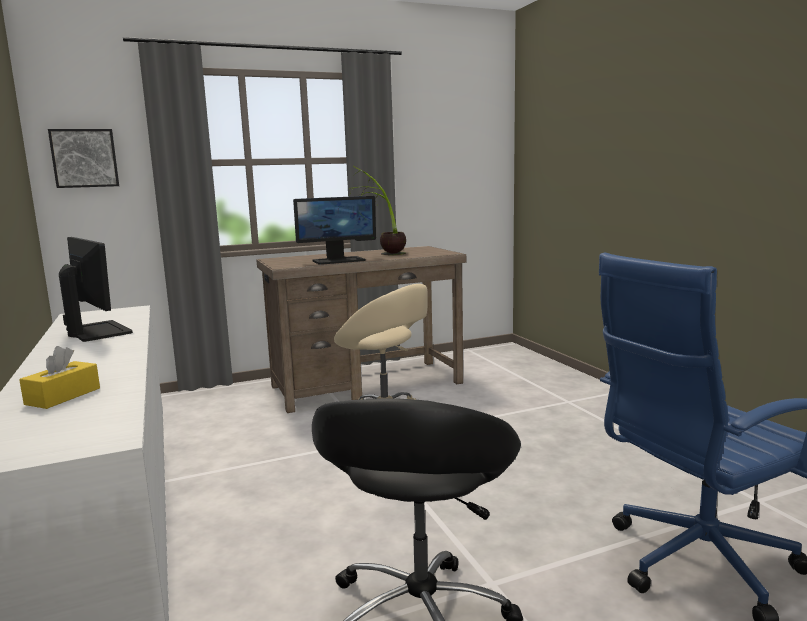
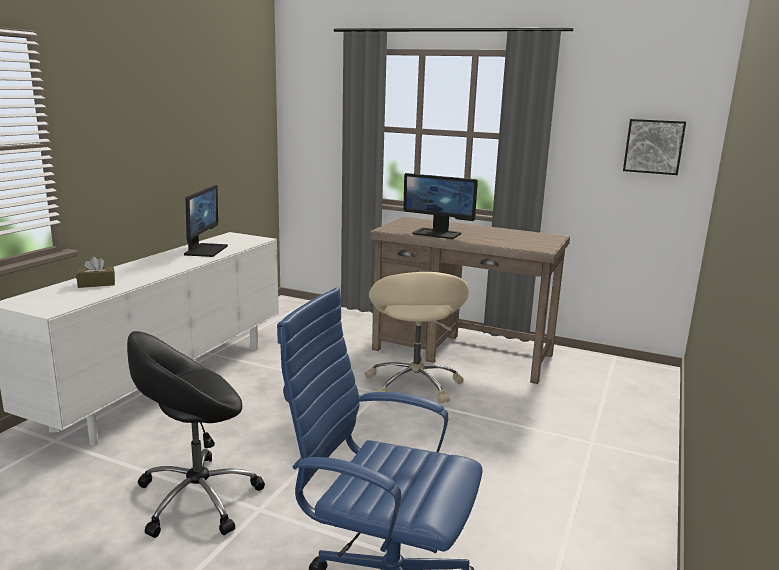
camera: 45 degrees right, 5 degrees up
(63, 396) = (96, 284): yellow tissue box -> brown tissue box
(85, 158) = (308, 119): picture -> picture (654, 146)
(382, 252) = (500, 233): potted plant -> none

